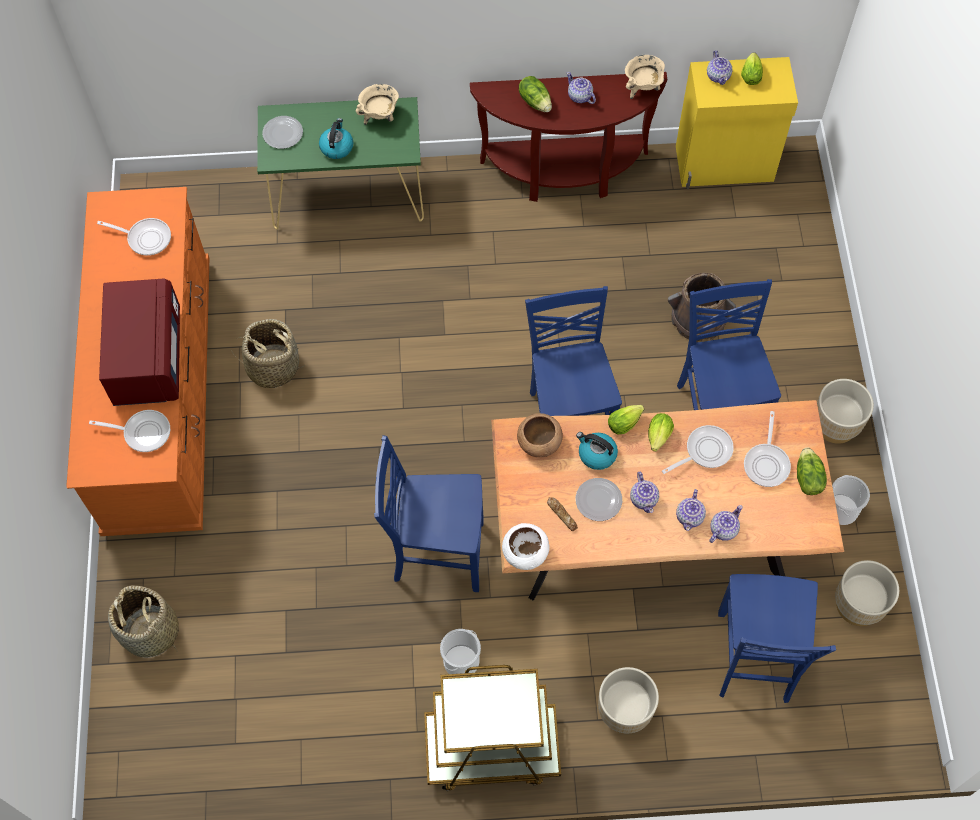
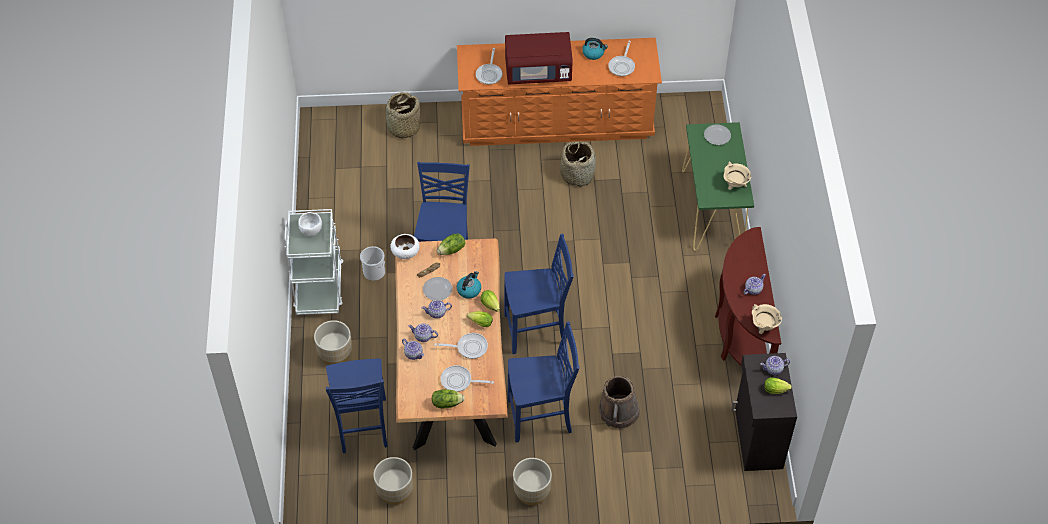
camera: 90 degrees right, 10 degrees down
(336, 147) = (708, 163): kettle -> kettle (593, 53)
(481, 709) = (311, 230): none -> white bowl
(491, 748) = (319, 286): brown cart -> white cart
(535, 101) = (746, 263): lettuce -> lettuce (452, 250)
(539, 442) = (479, 260): brown bowl -> none
(705, 451) = (469, 347): frying pan -> frying pan turned 60 degrees counterclockwise
(725, 165) = (757, 439): yellow cabinet -> black cabinet
(754, 659) = (362, 427): blue chair -> blue chair turned 105 degrees counterclockwise
(841, 510) = (465, 488): bucket -> none

